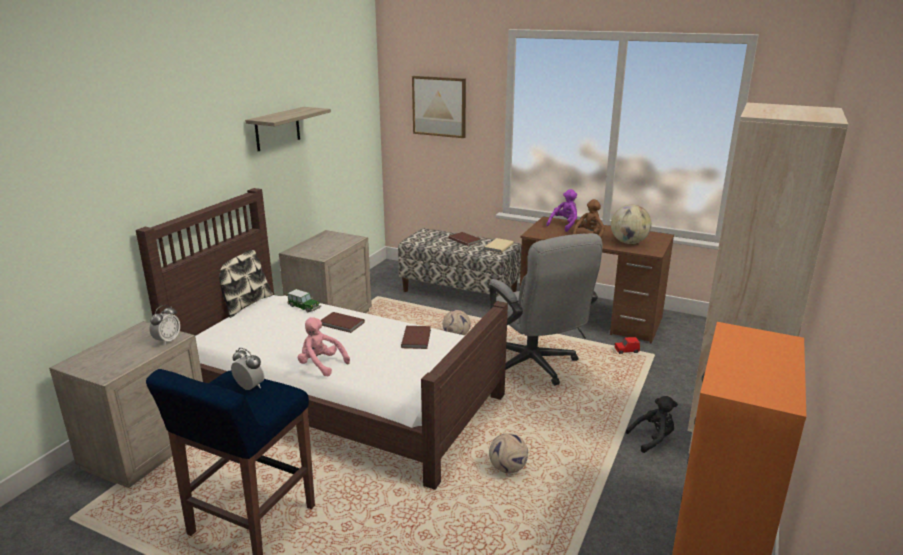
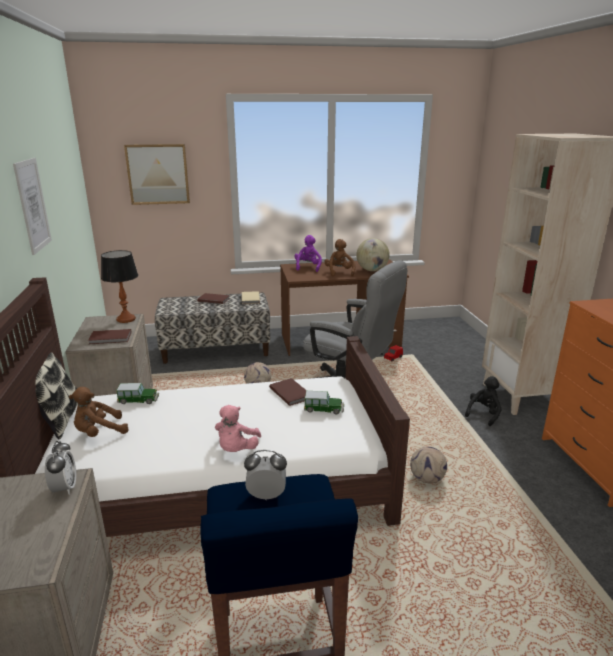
camera: 35 degrees left, 0 degrees up
(254, 321) = (99, 432): none -> brown plush toy
(277, 129) = (32, 205): shelf -> picture
(321, 365) = (236, 449): pink plush toy -> pink plush toy turned 75 degrees counterclockwise
(341, 324) = (202, 403): brown book -> brown book (110, 338)
(349, 239) = (126, 319): none -> table lamp
(424, 360) = (324, 409): none -> toy car

